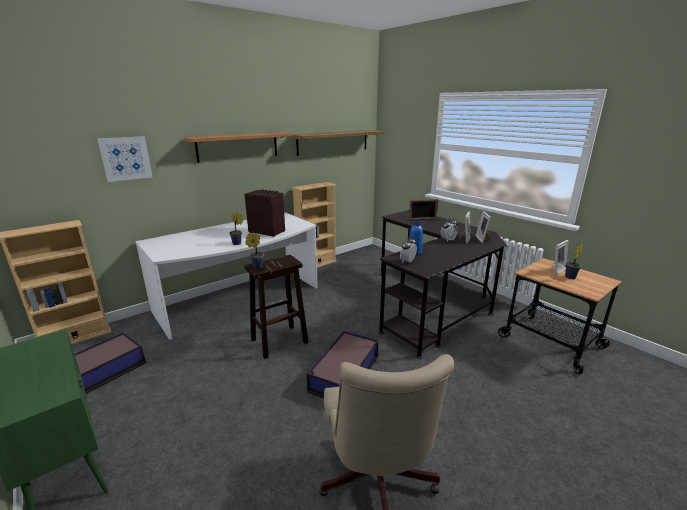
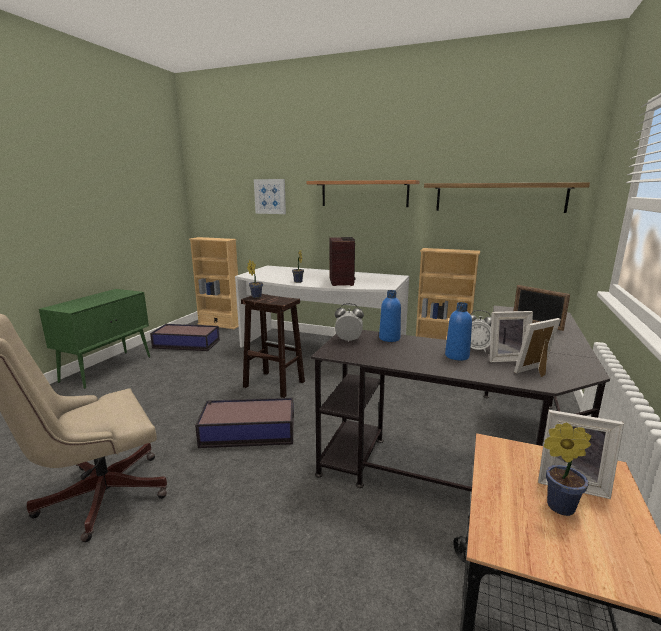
camera: 60 degrees right, 5 degrees down
(454, 246) = (457, 356): none -> blue bottle

